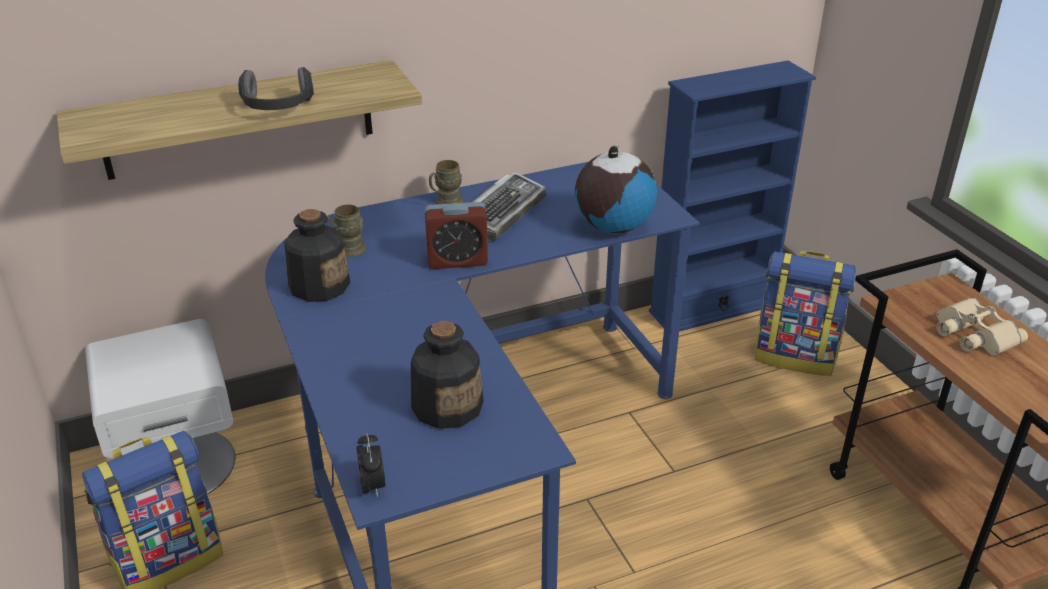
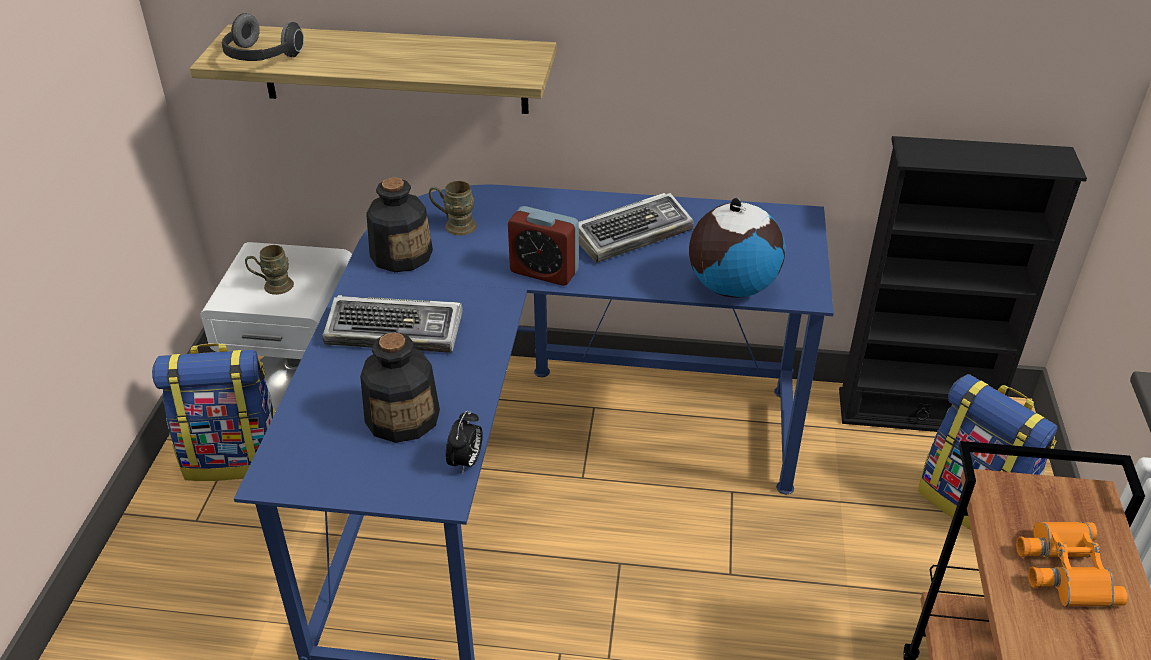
camera: 30 degrees right, 5 degrees up
(278, 108) = (398, 69): headphones -> headphones (261, 58)
(373, 486) = (276, 467): alarm clock -> alarm clock (466, 462)
(374, 344) = (396, 331): none -> keyboard
(445, 203) = (587, 206): brown mug -> brown mug (272, 287)
(712, 308) = (915, 412): blue bookcase -> black bookcase
(972, 334) = (1063, 568): beige binoculars -> orange binoculars

